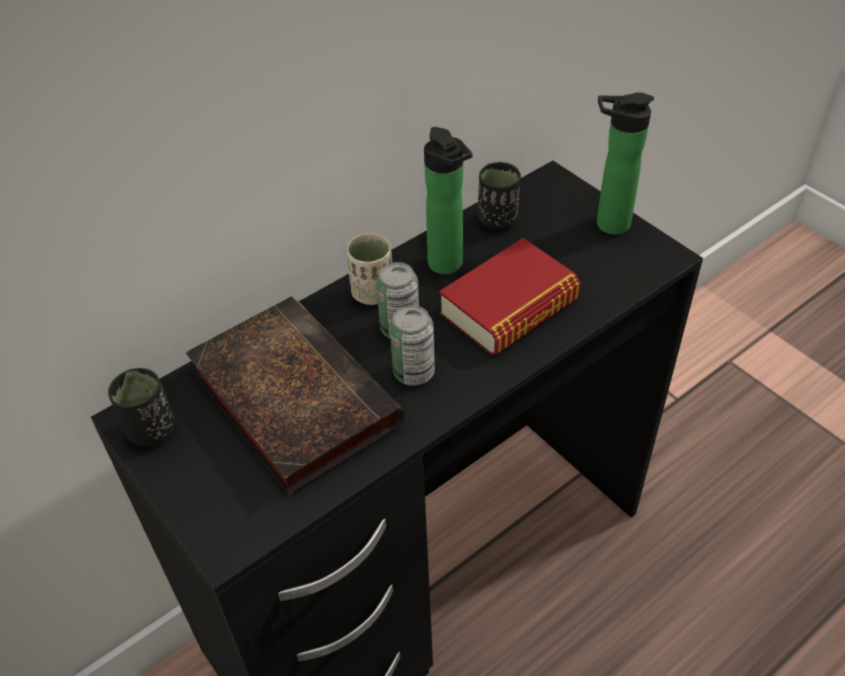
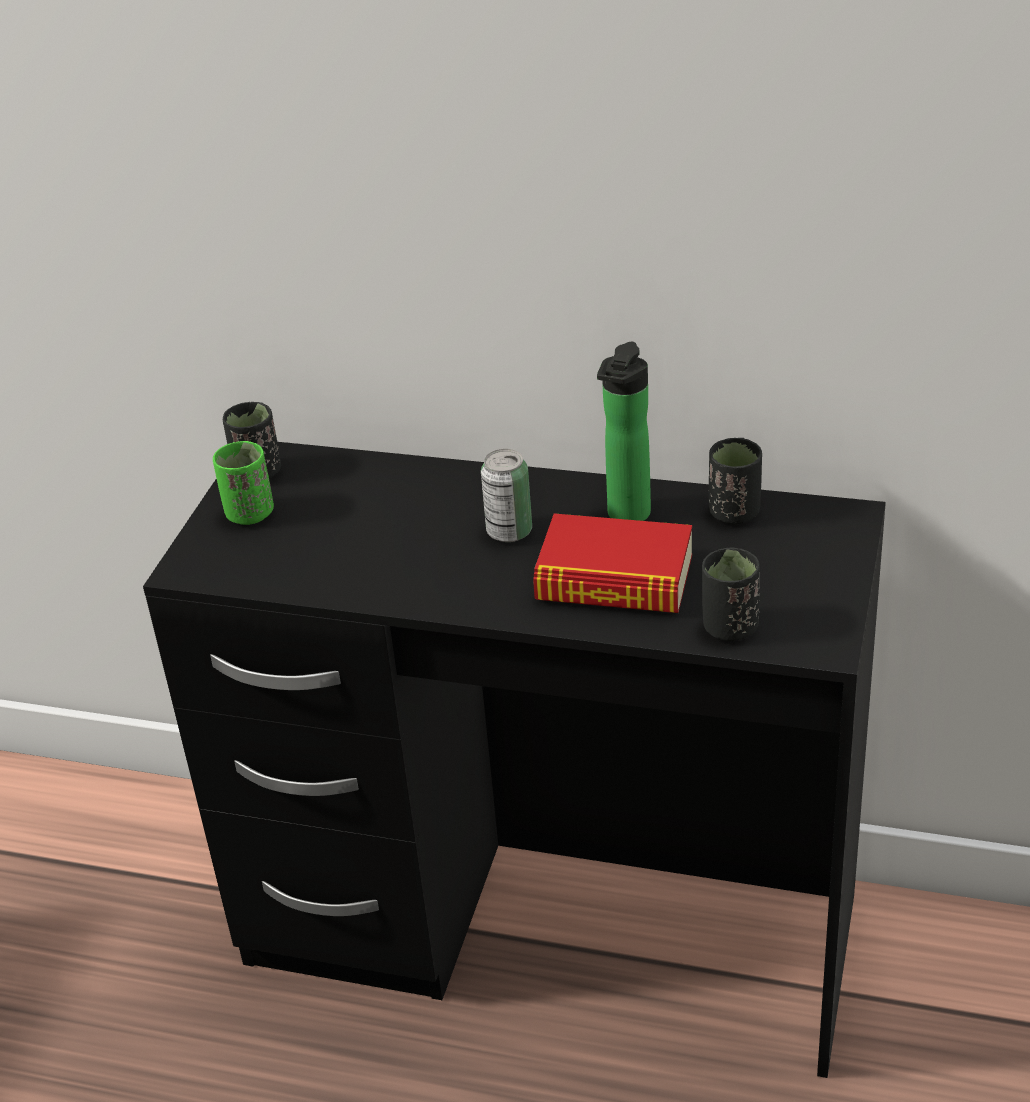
camera: 55 degrees right, 10 degrees down
(201, 464) = (249, 514): none -> green cup
(289, 396) = (363, 516): book -> none
(373, 293) = (536, 494): beige cup -> none
(414, 372) = (464, 566): can -> none
(607, 224) = (823, 584): bottle -> none
(611, 283) = (730, 627): none -> black cup

